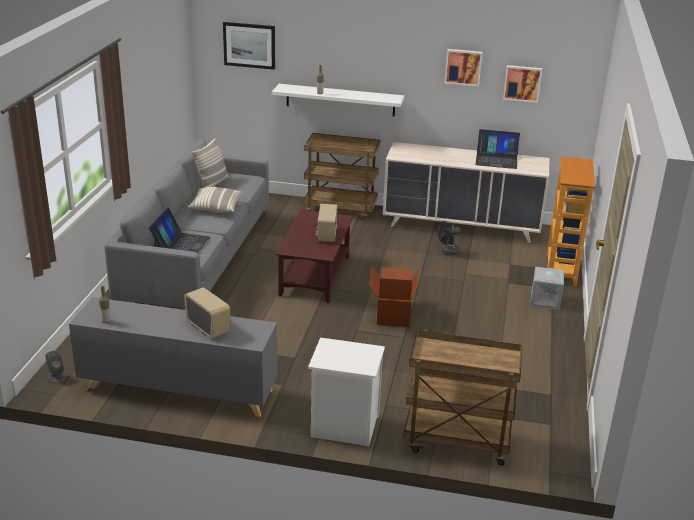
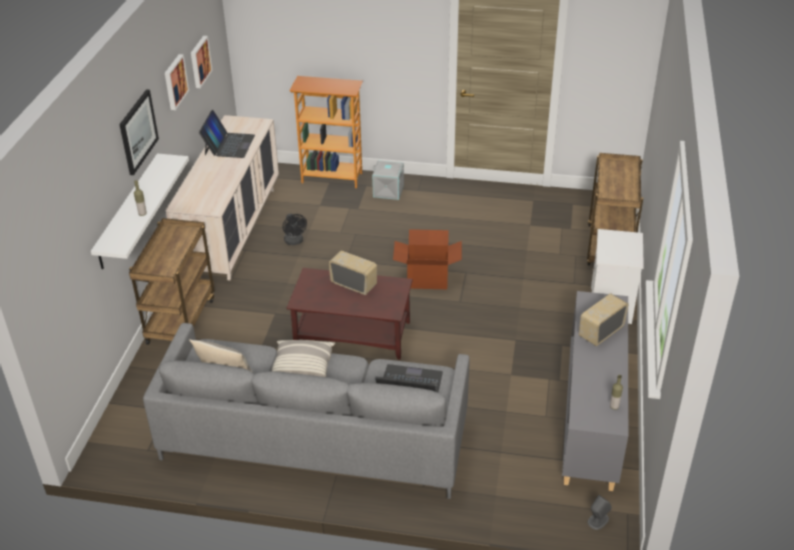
camera: 90 degrees left, 10 degrees up
(249, 45) = (60, 233): picture -> picture (138, 131)
(326, 235) = (354, 284): radio -> radio turned 150 degrees counterclockwise

